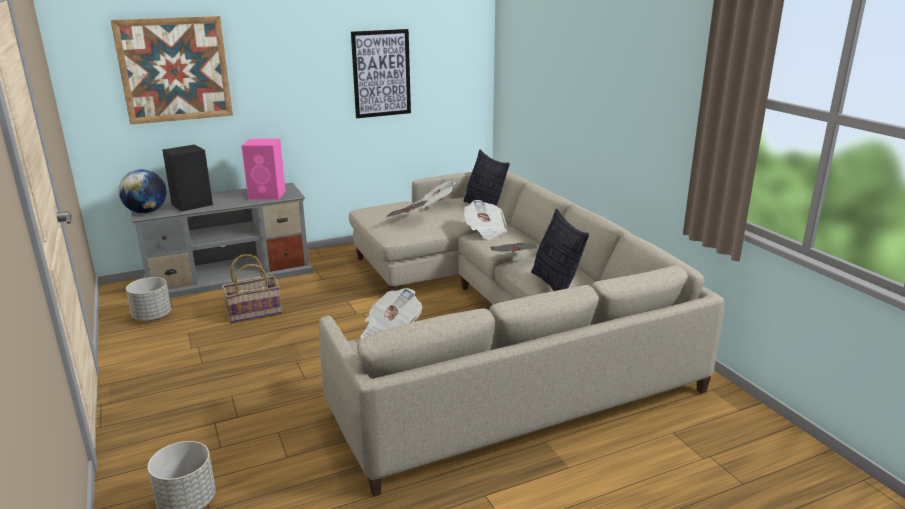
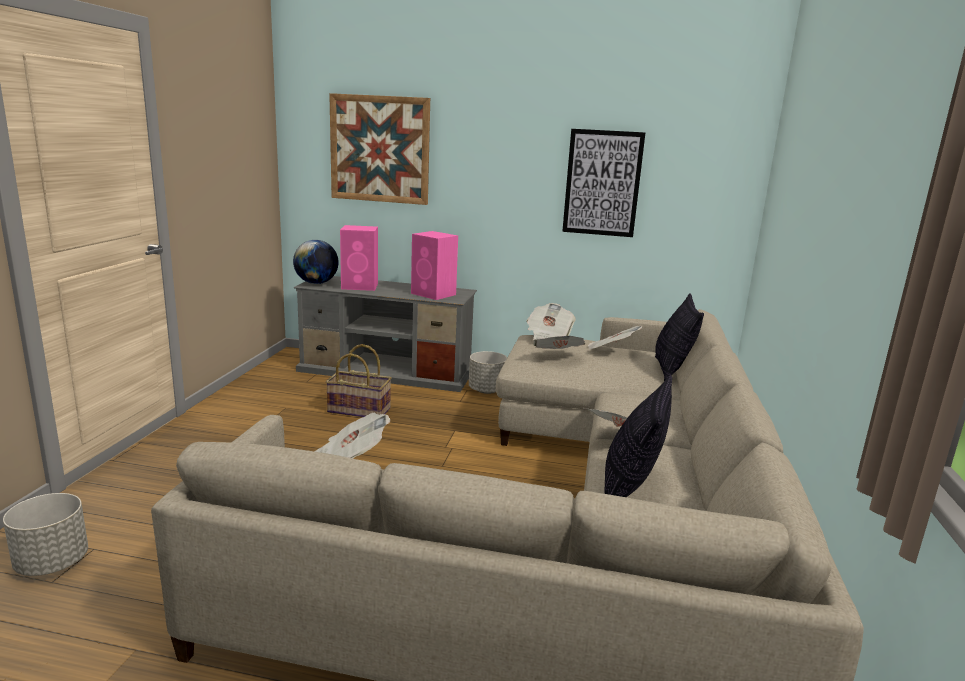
camera: 35 degrees right, 5 degrees down
(152, 317) = (281, 384): grey planter -> grey planter (486, 390)
(193, 204) = (361, 286): black speaker -> pink speaker
(485, 231) = (632, 395): newspaper -> newspaper (548, 337)

